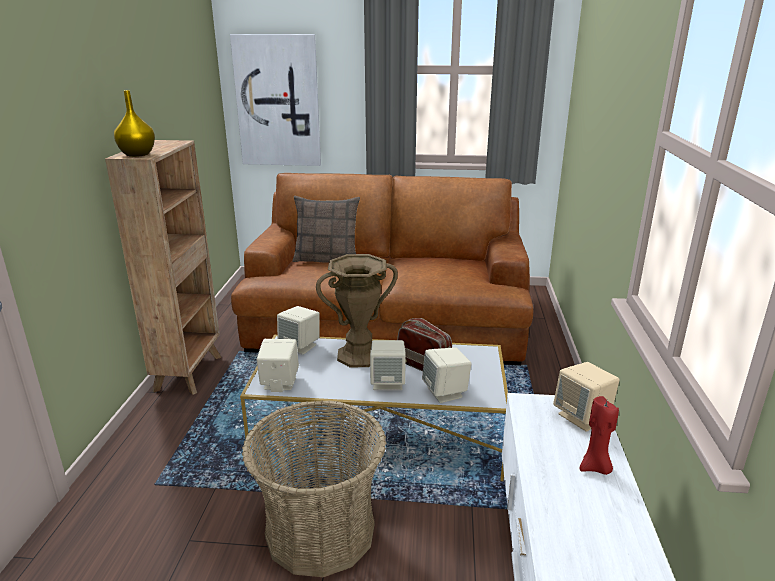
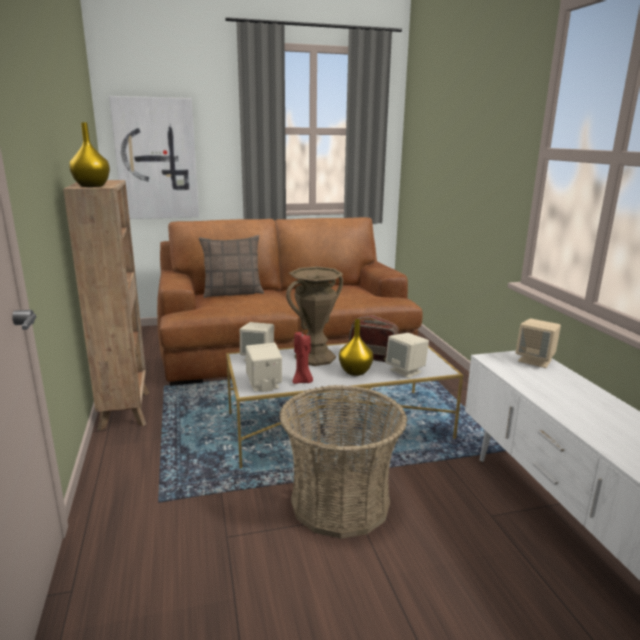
camera: 20 degrees left, 5 degrees down
(388, 383) = (355, 371): beige speaker -> yellow vase
(595, 468) = (572, 386): red candle -> red candle (303, 381)

